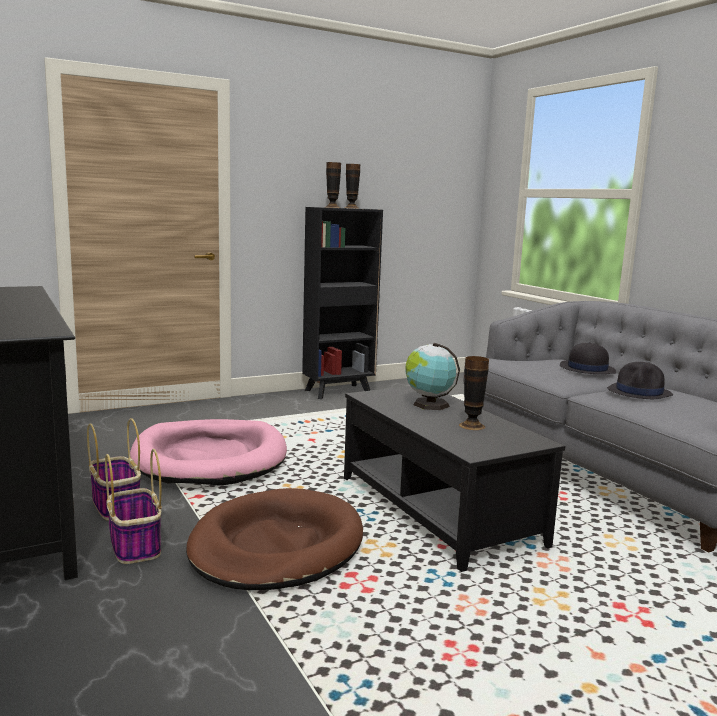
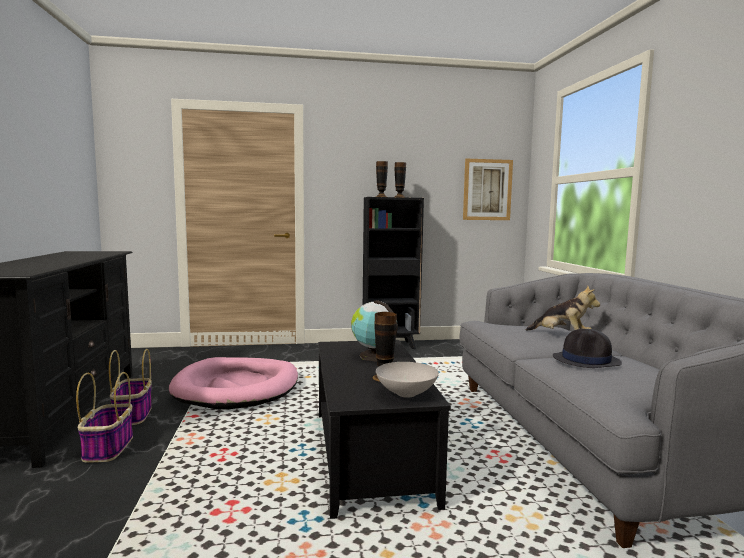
camera: 20 degrees right, 5 degrees down
(276, 546) = (204, 466): brown dog bed -> none
(440, 199) = (487, 190): none -> picture
(515, 440) = (406, 394): none -> white bowl
(586, 369) = (561, 335): black hat -> plush toy

